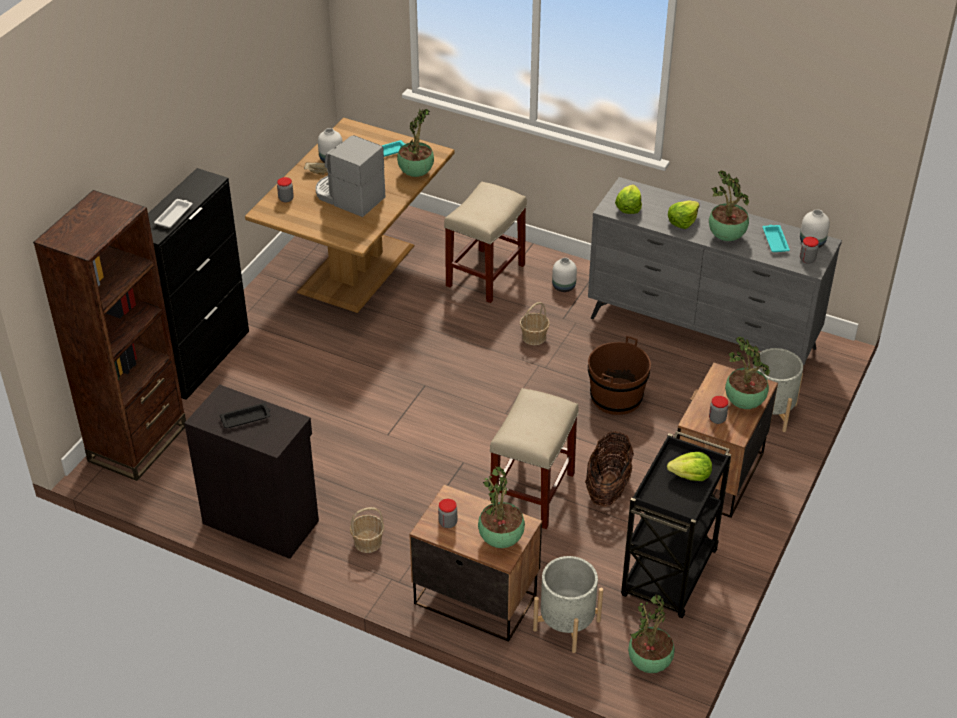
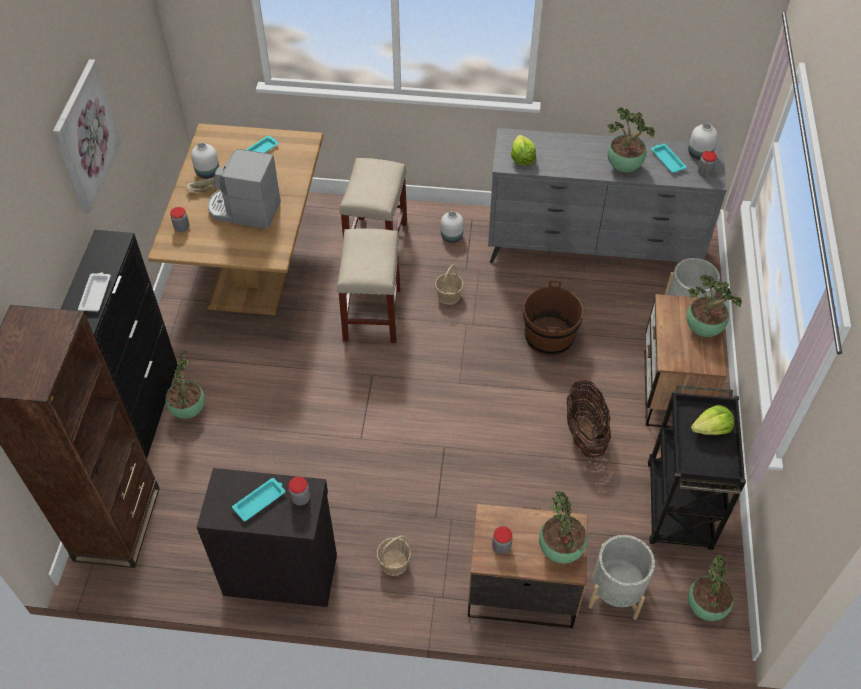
camera: 20 degrees left, 10 degrees up
(211, 84) = (85, 136): none -> picture
(246, 418) = (260, 501): black tray -> turquoise tray
(416, 172) = (298, 166): potted plant -> potted plant (188, 409)
(532, 493) = (521, 460): beige stool -> beige stool (372, 315)
(682, 221) = (577, 161): lettuce -> none
(717, 419) = (688, 353): jar -> jar (300, 498)

